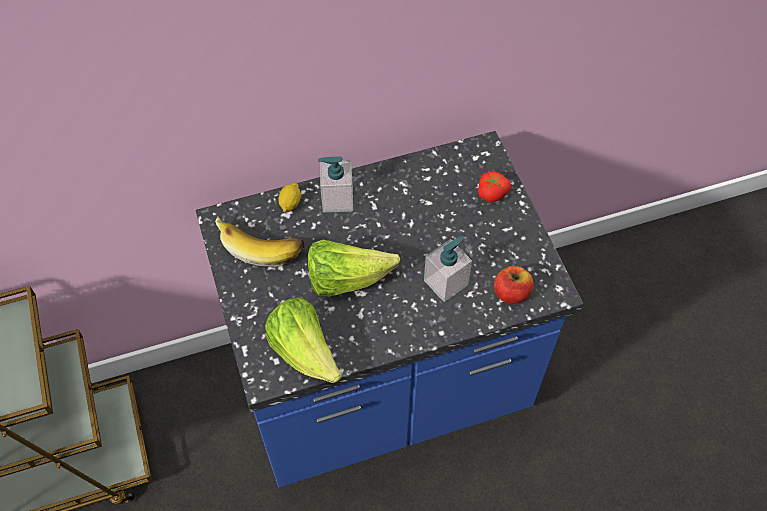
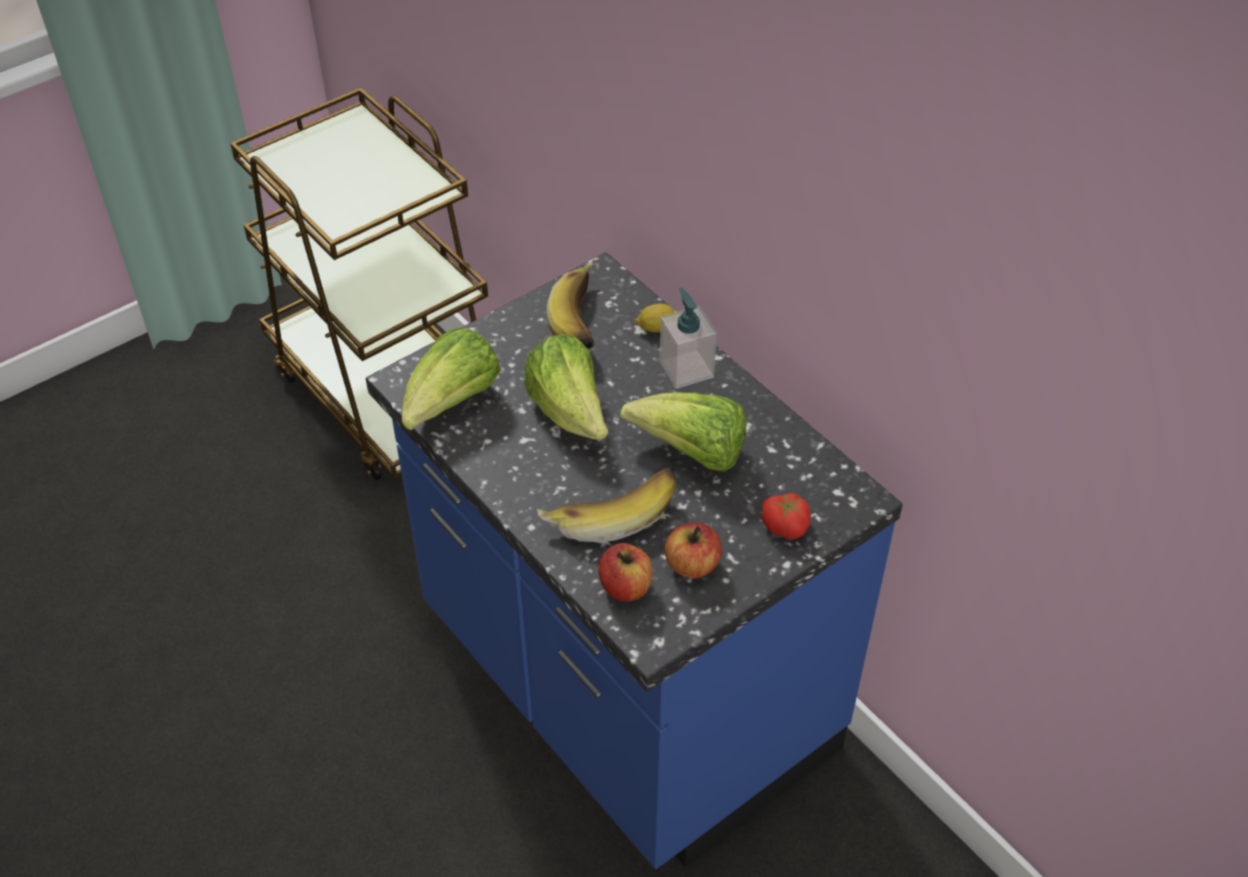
camera: 70 degrees right, 10 degrees down
(413, 221) = (691, 452): none -> lettuce
(446, 282) = (610, 512): soap dispenser -> banana
(506, 251) = (692, 565): none -> apple

